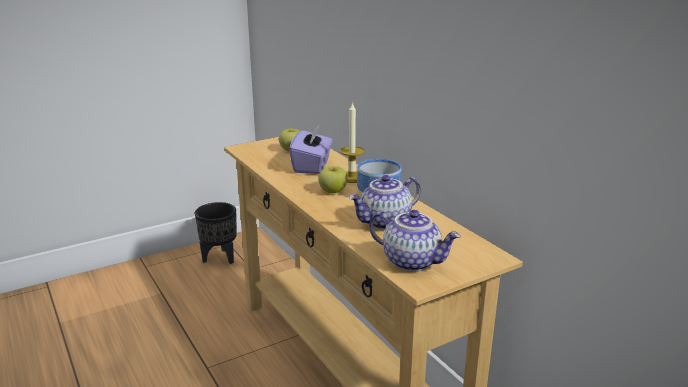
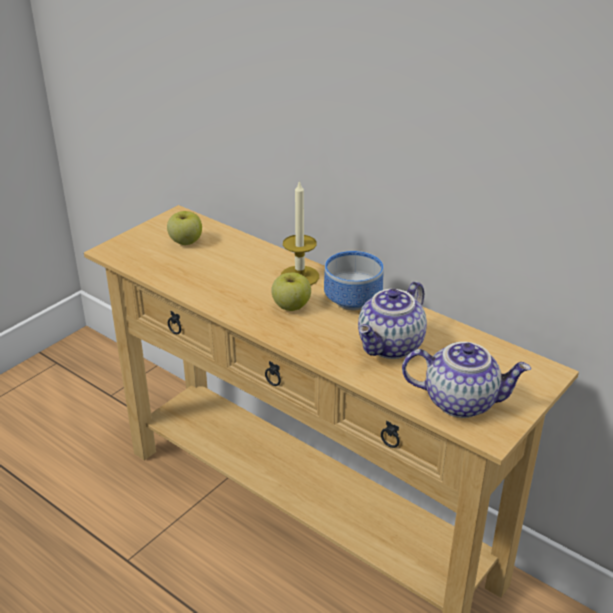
camera: 20 degrees left, 10 degrees up
(220, 258) = (55, 387): black planter -> none
(312, 166) = (234, 266): purple tissue box -> none

